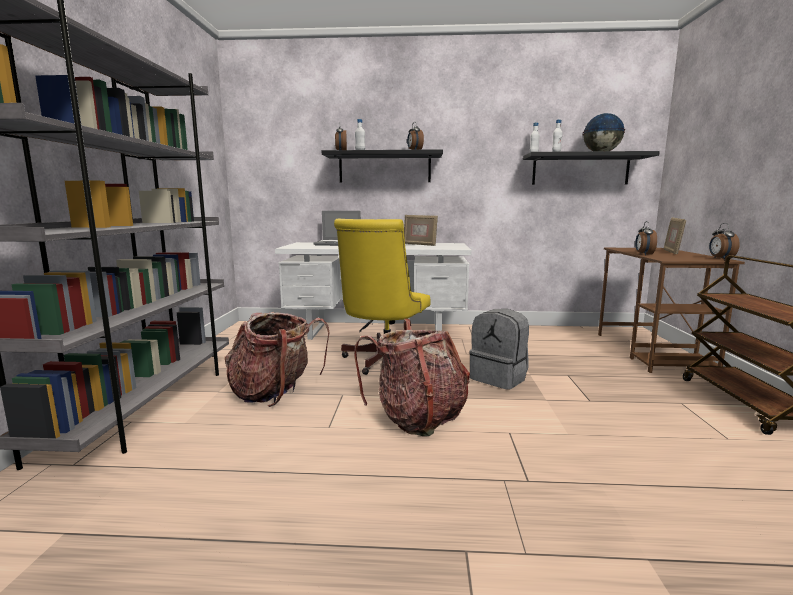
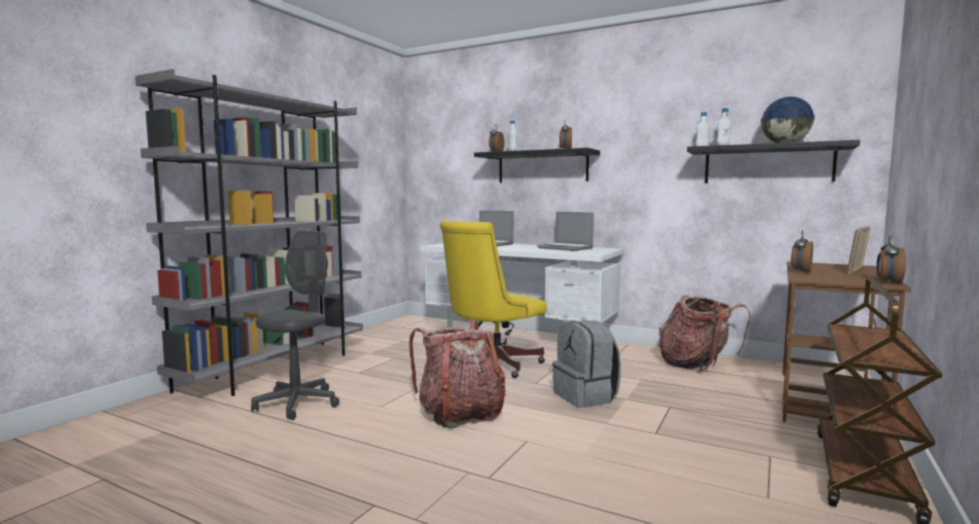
camera: 25 degrees right, 5 degrees down
(227, 445) = (297, 404): none -> grey office chair
(275, 393) = (370, 375): backpack -> backpack (697, 365)
(419, 244) = (566, 248): picture frame -> laptop

